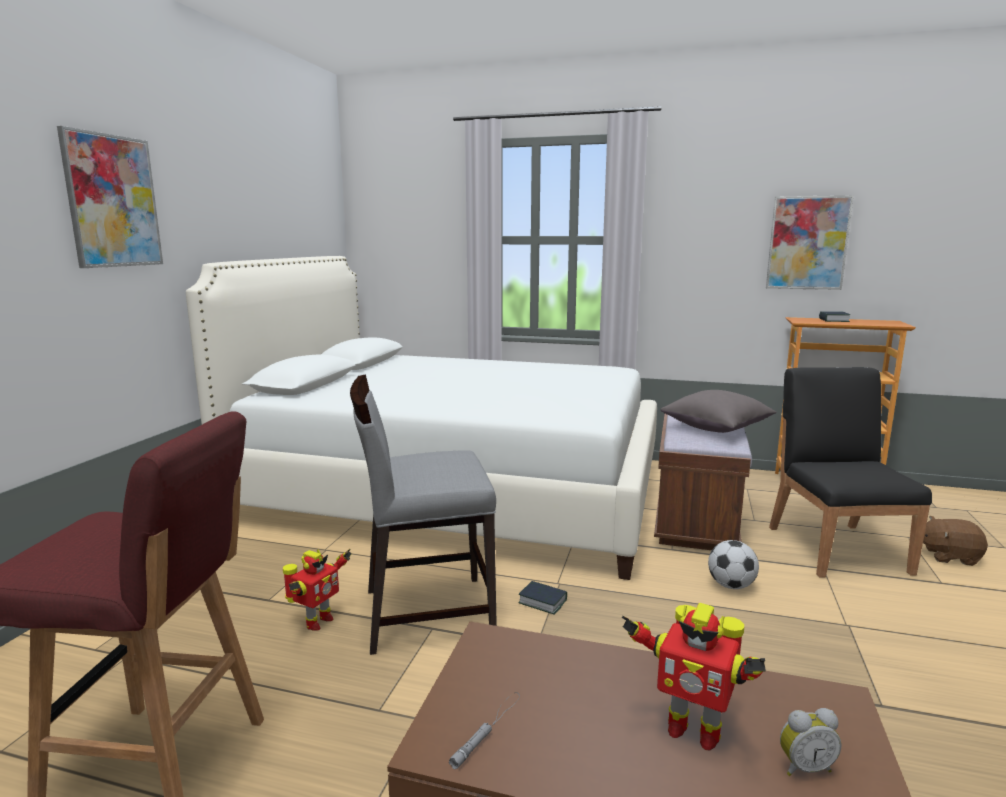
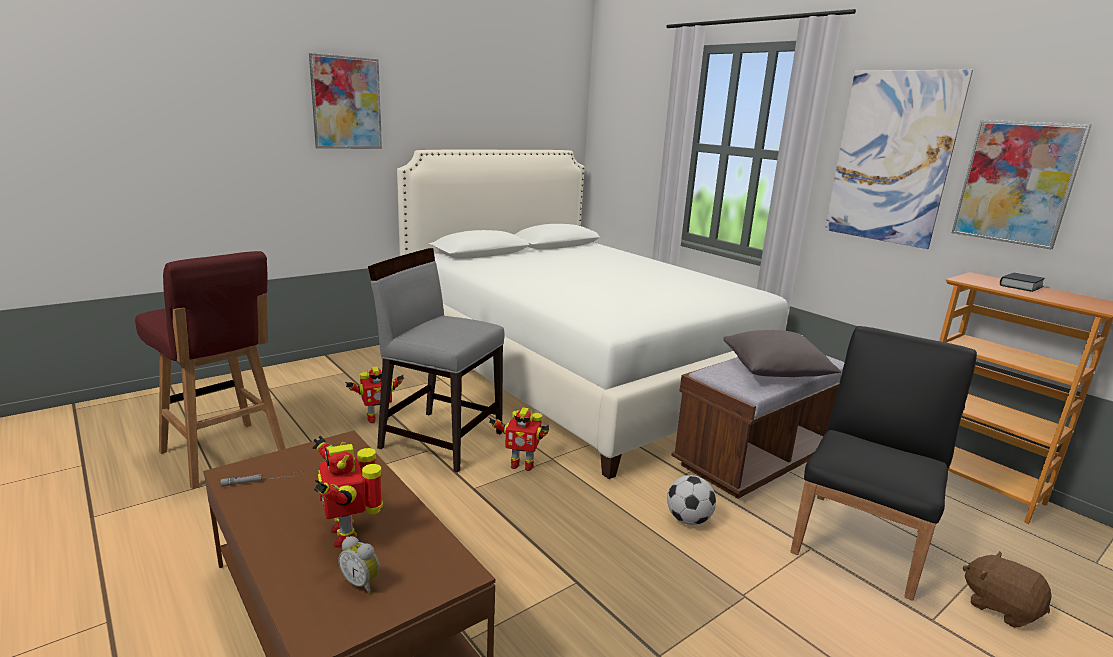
camera: 35 degrees right, 5 degrees up
(542, 601) = (521, 465): book -> toy robot
(705, 233) = (891, 158): none -> picture

